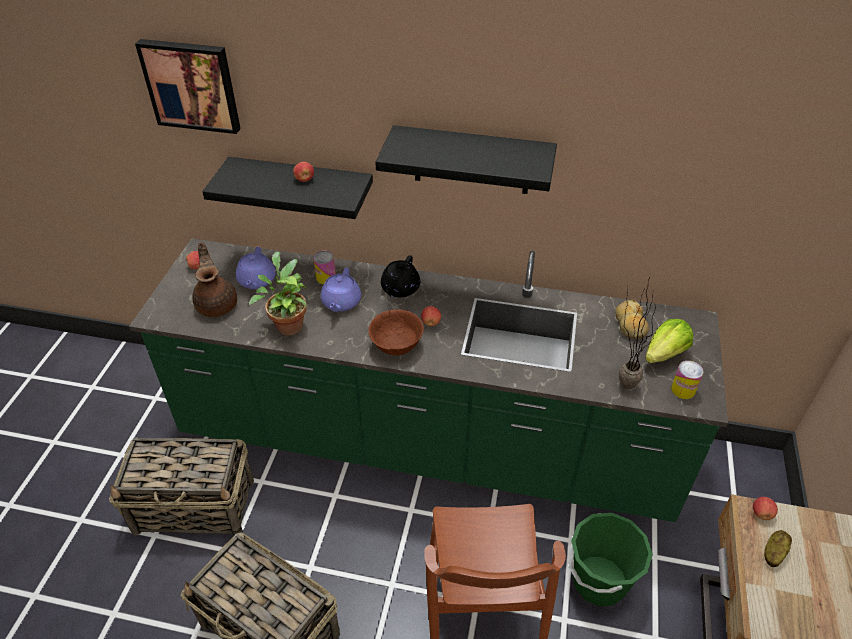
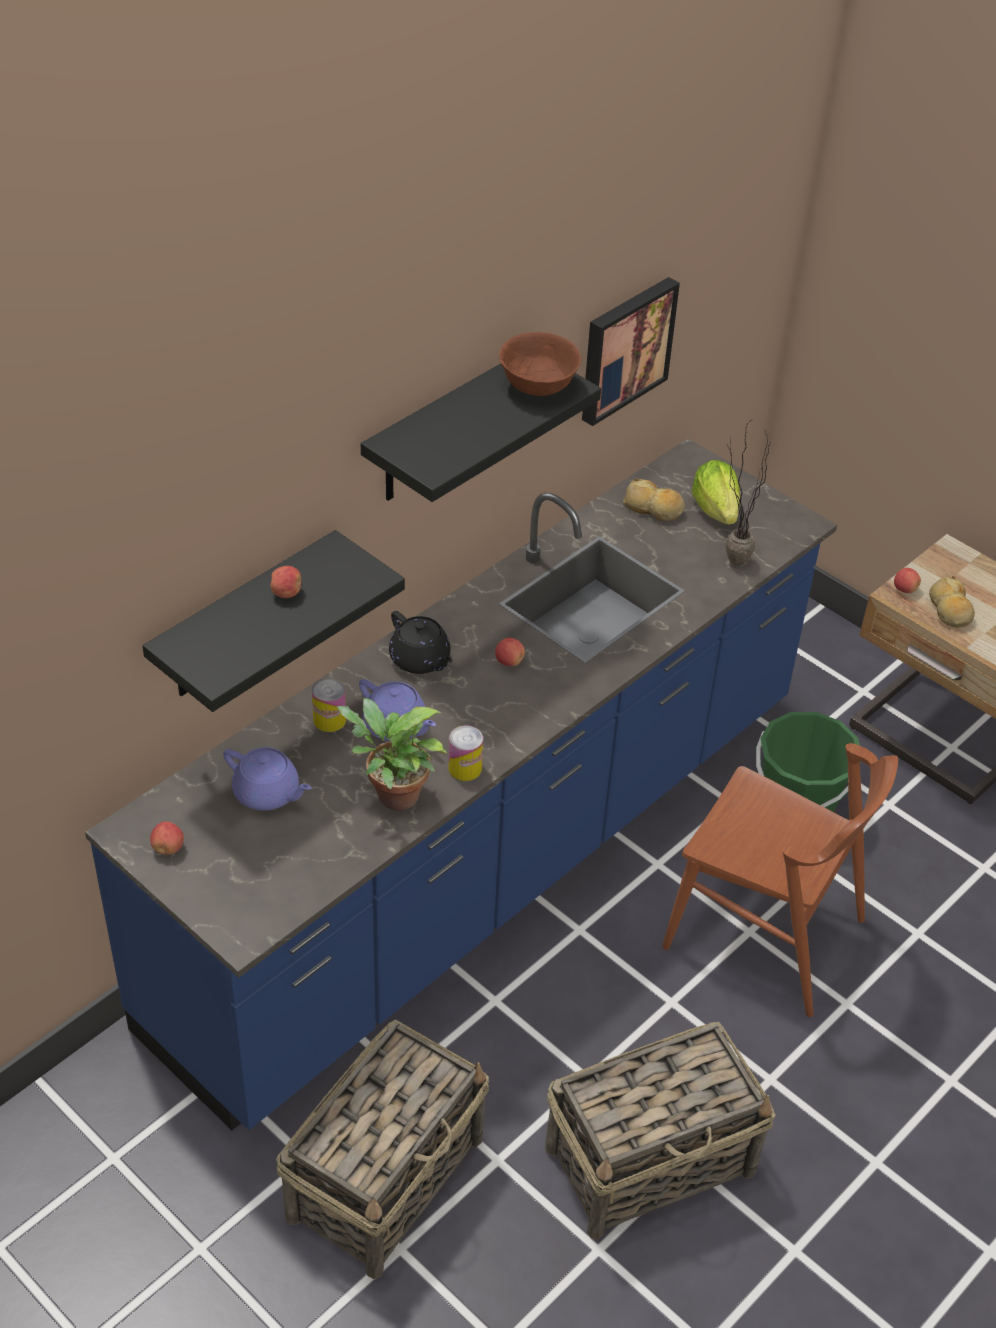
camera: 60 degrees left, 0 degrees up
(192, 85) = (95, 565): picture -> picture (624, 348)
(217, 304) = (280, 854): brown teapot -> none
(396, 345) = (523, 710): brown bowl -> brown bowl (539, 386)
(426, 444) = (487, 861): green counter -> blue counter
(683, 390) = (774, 527): can -> can (465, 768)
(773, 553) = (949, 610): potato -> bread

